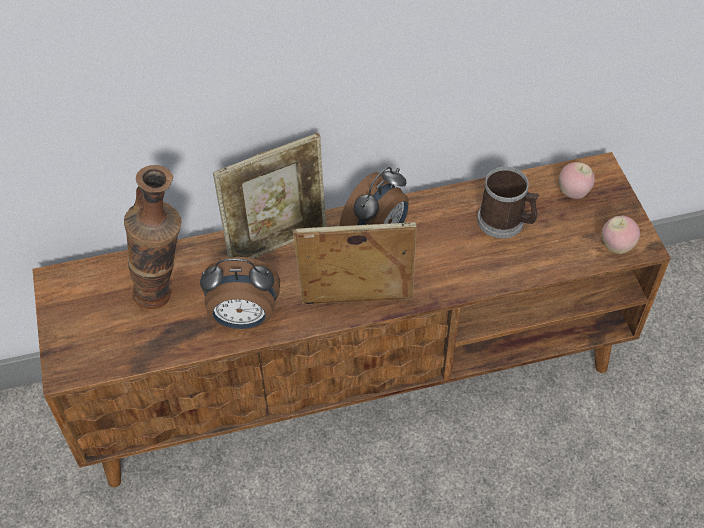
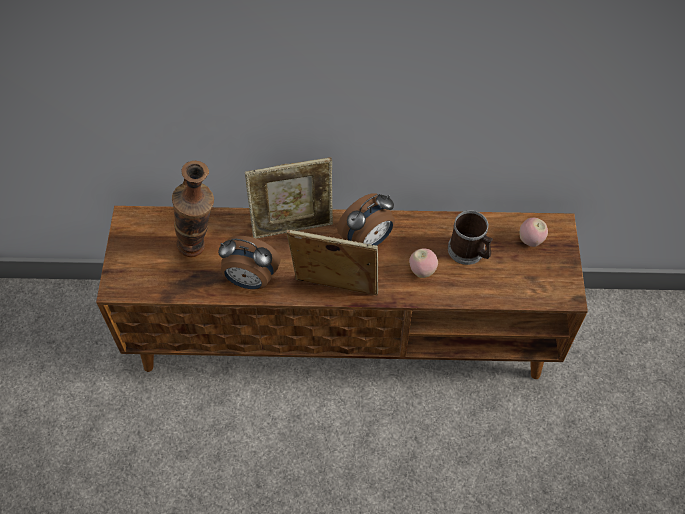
camera: 15 degrees right, 5 degrees up
(616, 246) = (548, 292): apple -> apple (422, 271)

